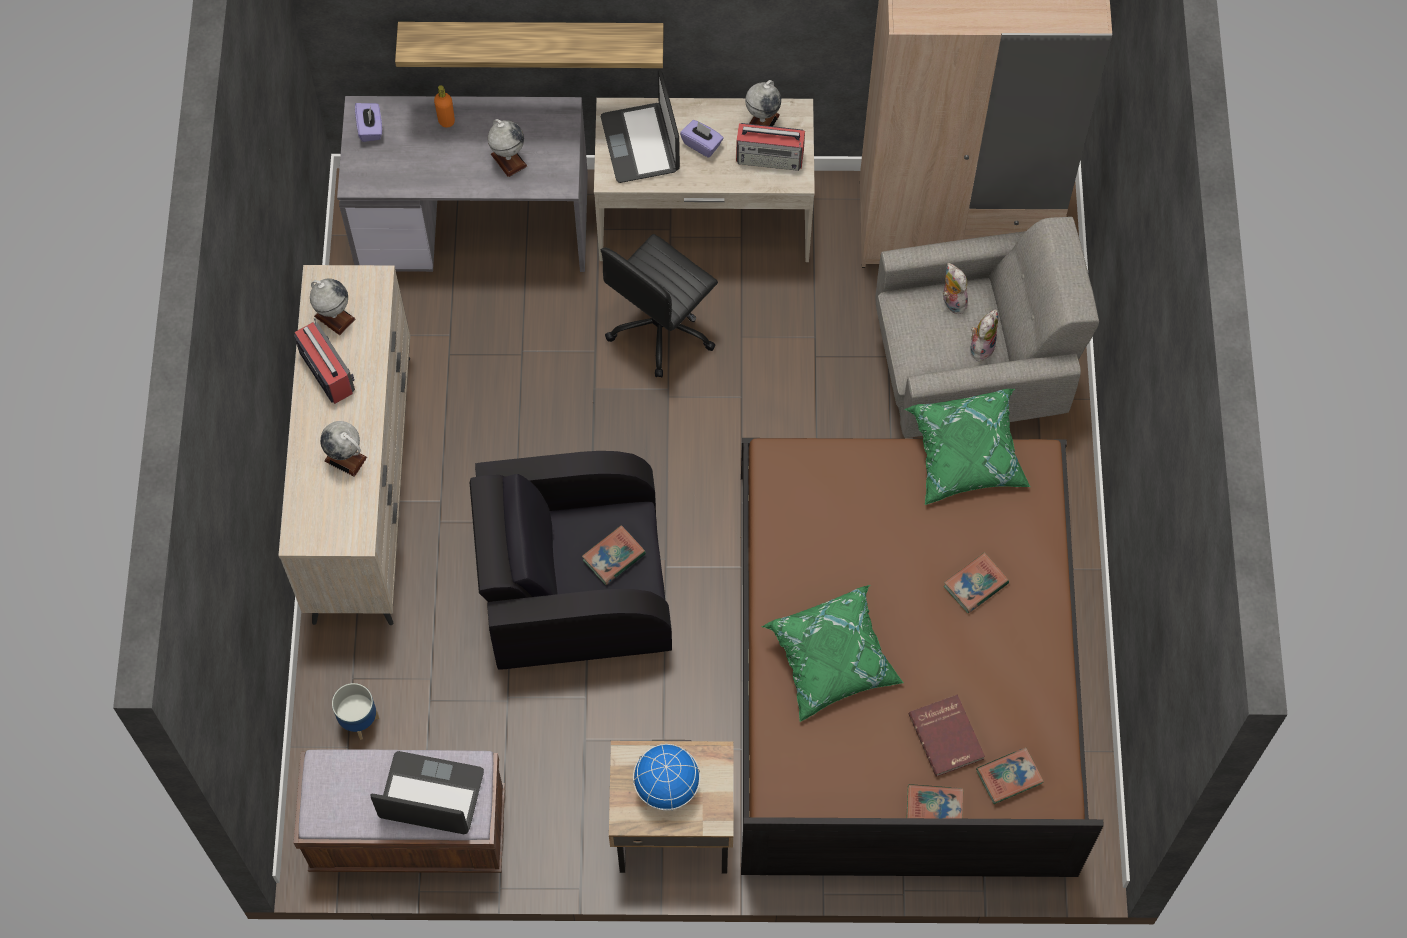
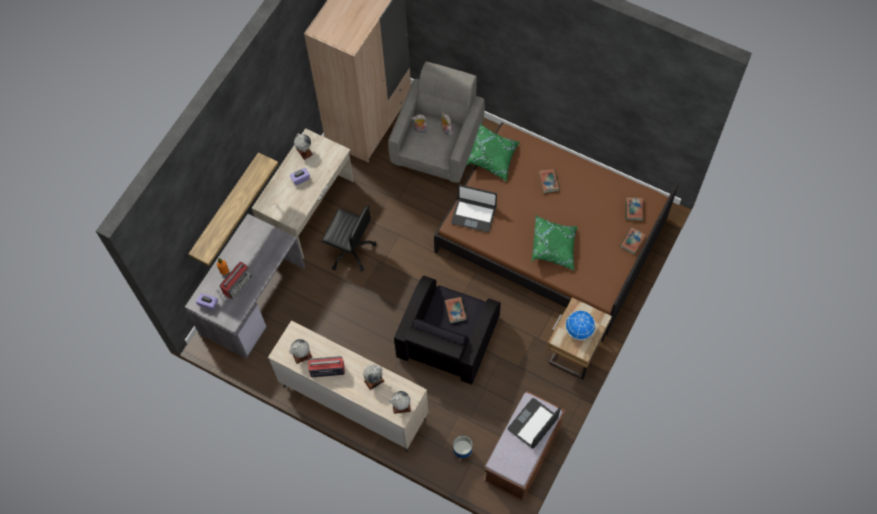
camera: 60 degrees left, 0 degrees up
(508, 160) = (260, 255): globe -> globe (401, 407)
(641, 144) = (285, 201): laptop -> laptop (473, 215)
(662, 328) = (350, 250): black office chair -> black office chair turned 45 degrees counterclockwise
(770, 157) = (323, 156): radio -> radio (238, 284)
(947, 736) = (606, 222): red book -> none

